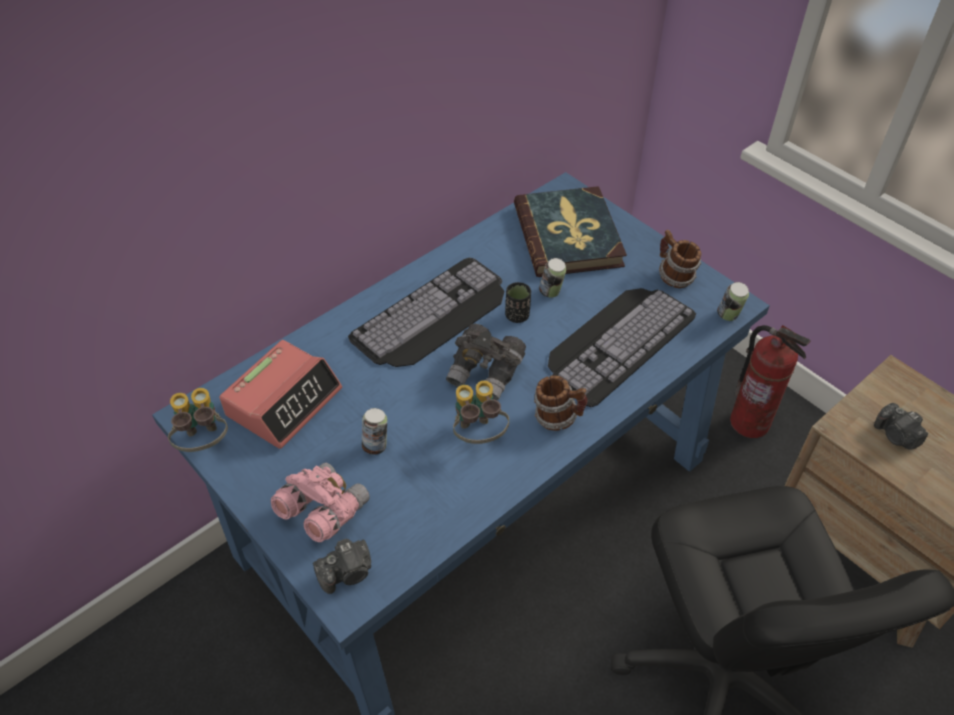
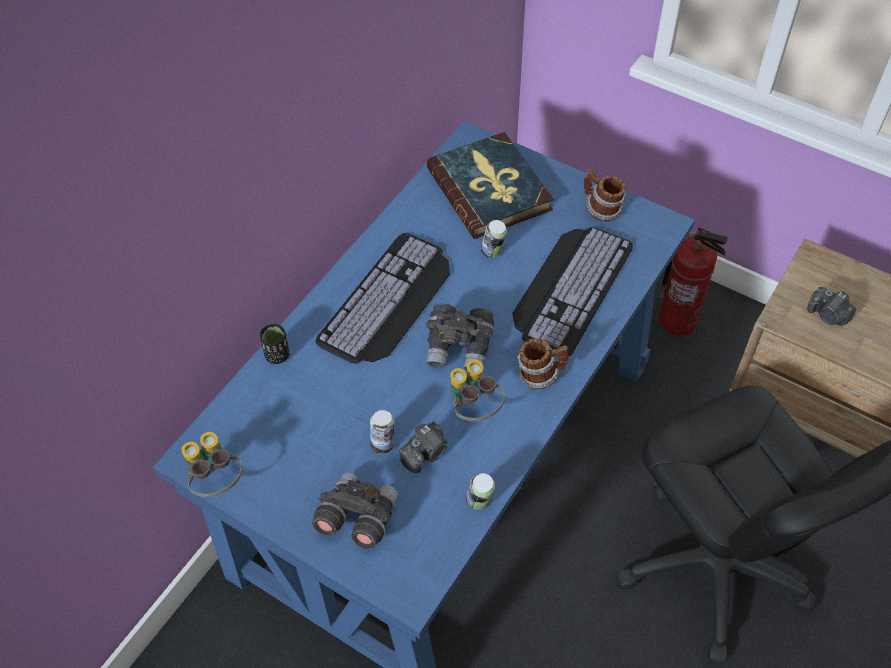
camera: 15 degrees left, 5 degrees up
(284, 401) = (278, 422): alarm clock -> none
(322, 511) = (357, 519): pink binoculars -> grey binoculars
(347, 573) = (402, 569): camera -> camera (425, 453)
(517, 316) = (469, 283): black cup -> black cup (277, 355)
(728, 316) = (661, 239): can -> can (479, 502)

